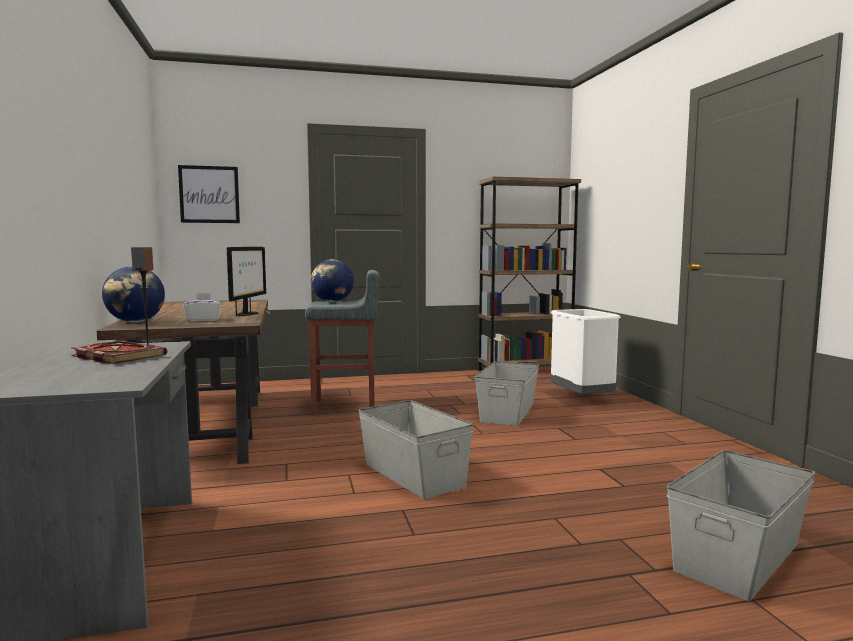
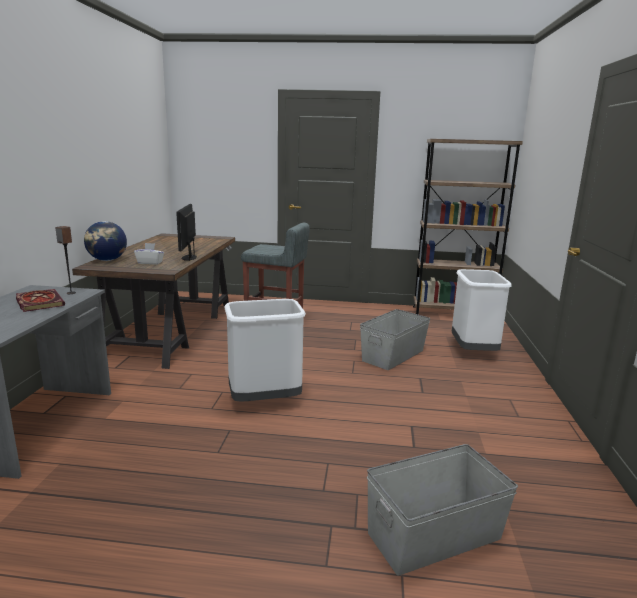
camera: 20 degrees right, 10 degrees up
(209, 194) = (203, 149): picture -> none
(247, 314) = (189, 257): monitor -> monitor turned 150 degrees clockwise
(332, 301) = (270, 246): globe -> none
(413, 475) = (264, 401): grey storage box -> white trash can

